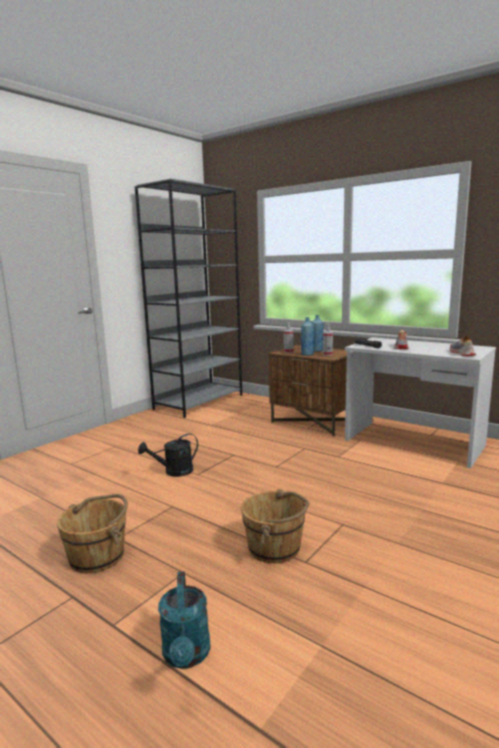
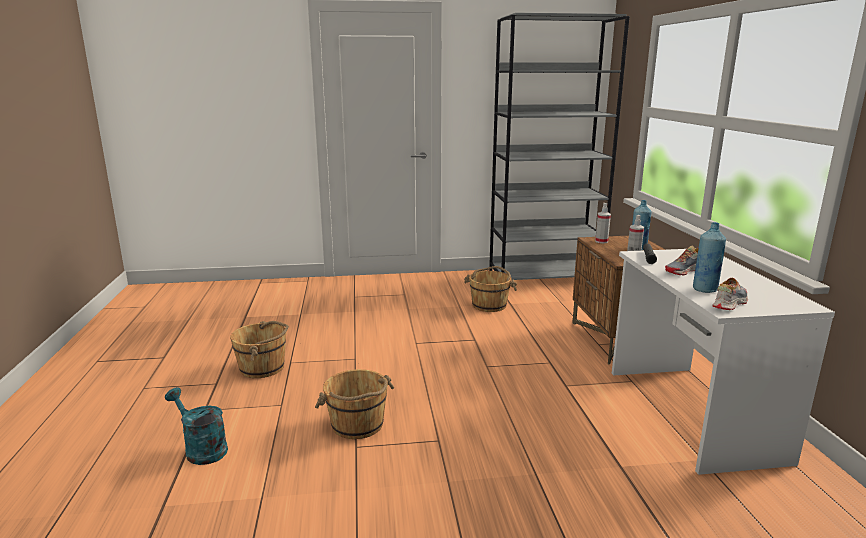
camera: 45 degrees right, 5 degrees up
(174, 472) = (403, 333): black watering can -> none
(187, 656) = (201, 449): turquoise watering can -> turquoise watering can turned 90 degrees clockwise
(198, 430) = (489, 305): none -> brown bucket
(307, 354) = (610, 250): blue bottle -> blue bottle (705, 289)

